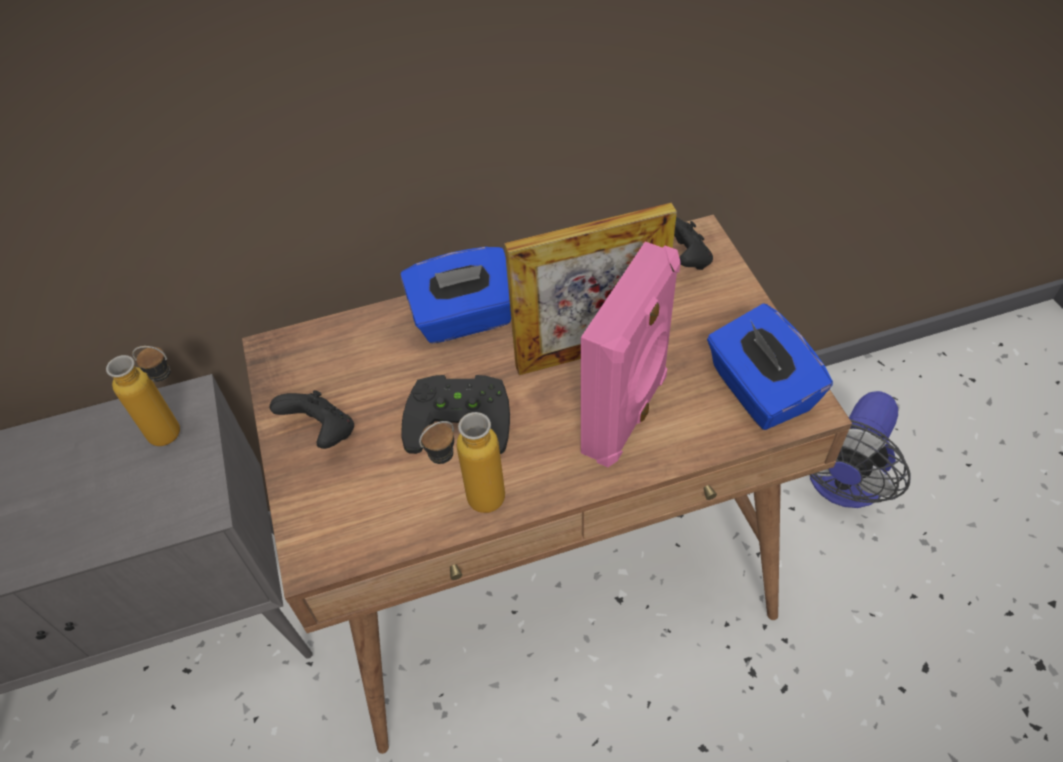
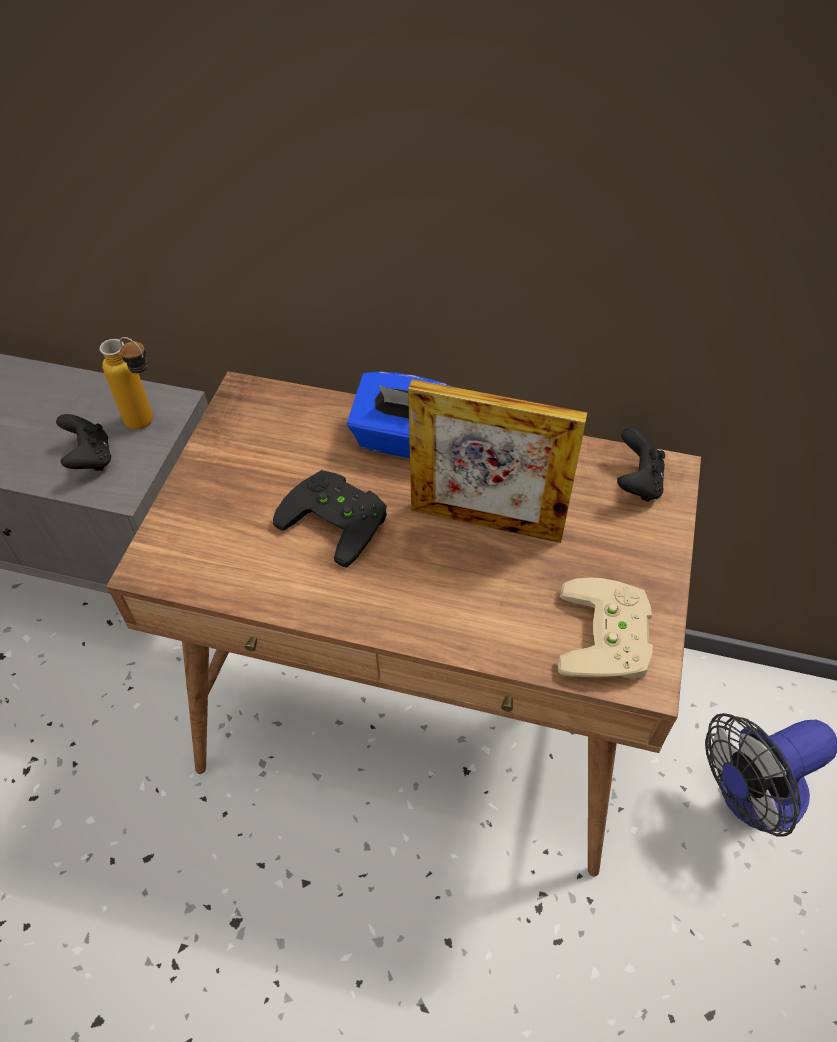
camera: 30 degrees right, 0 degrees up
(322, 432) = (227, 475): black game controller -> black game controller (90, 458)
(471, 505) = (290, 595): bottle -> none
(627, 415) = (474, 593): pink speaker -> none
(759, 390) = (611, 637): blue tissue box -> beige game controller

